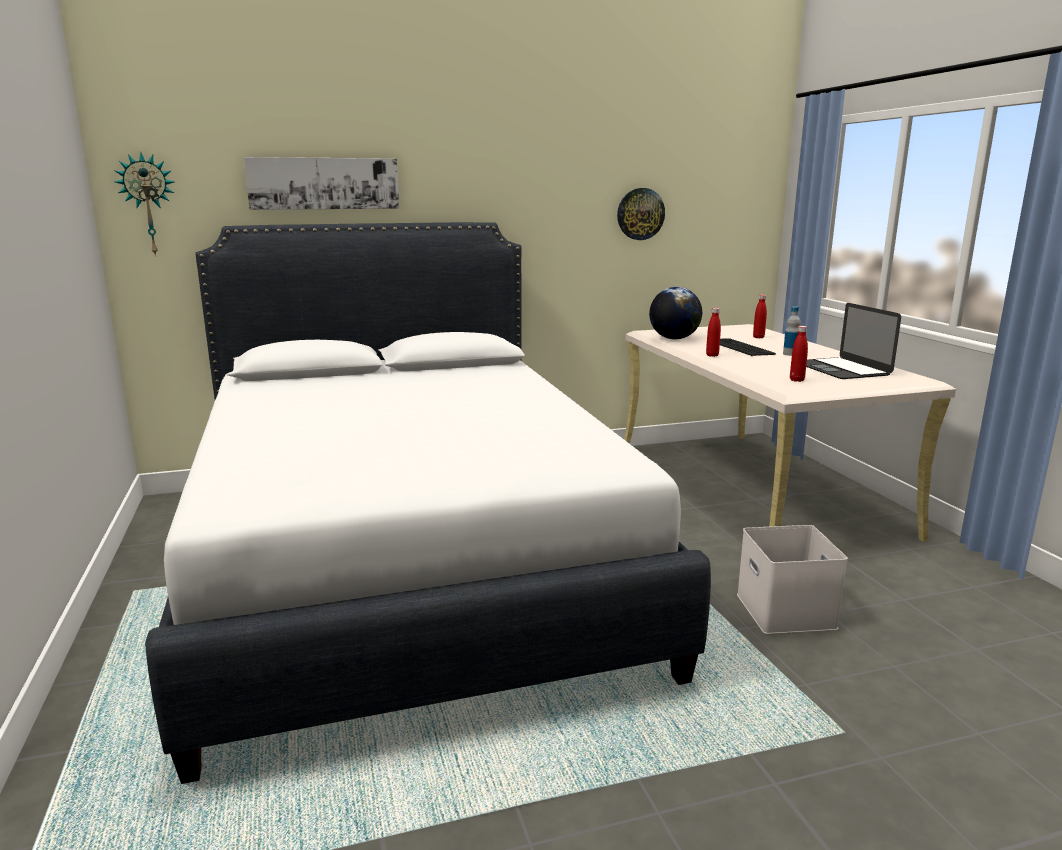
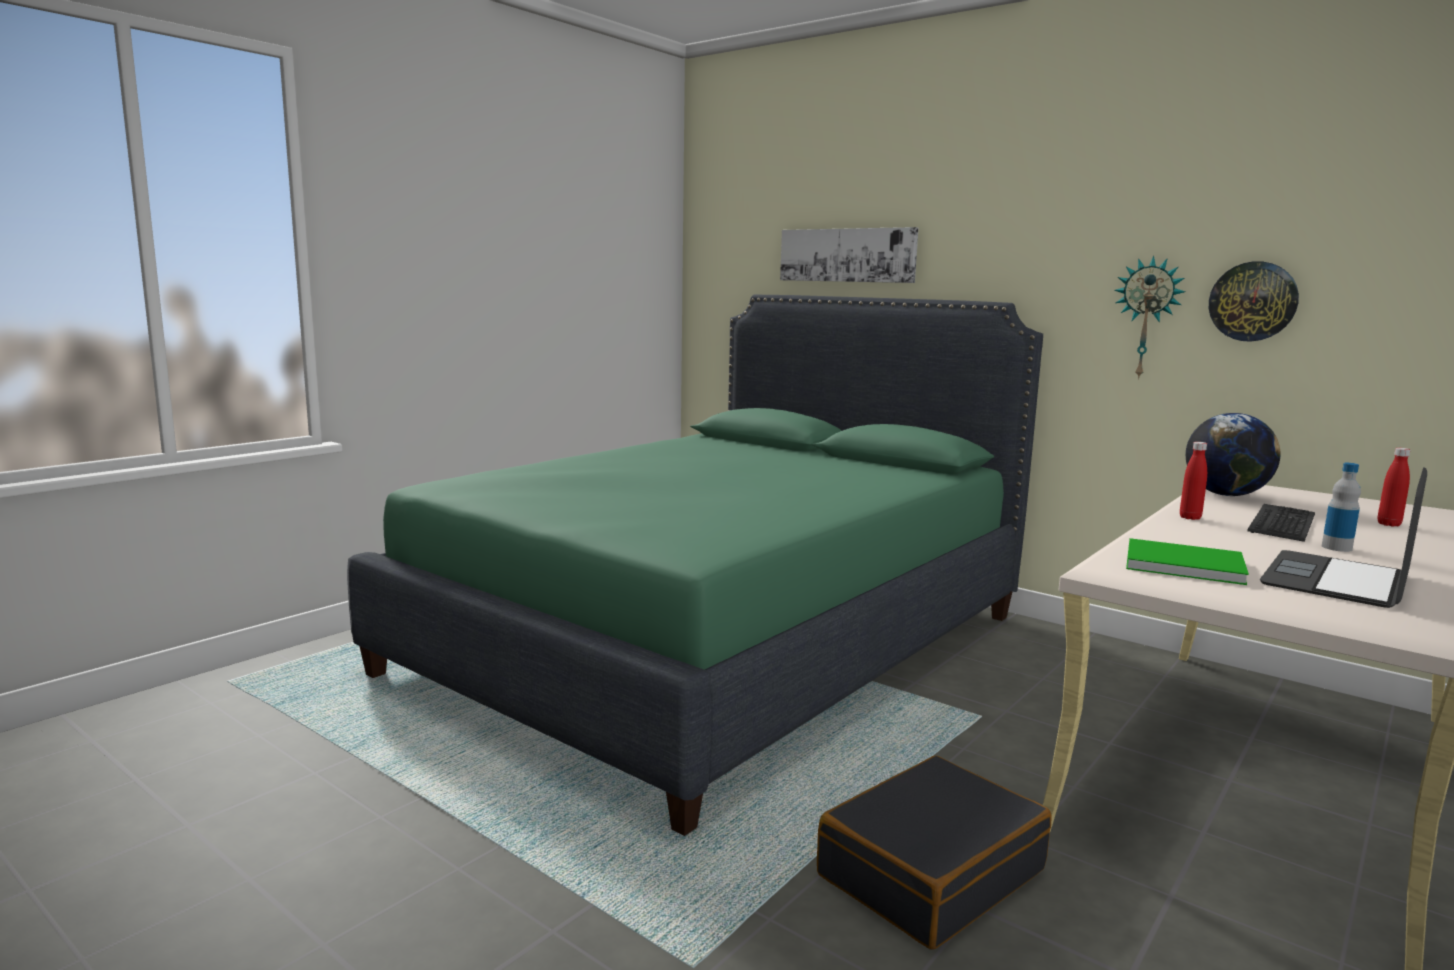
camera: 55 degrees right, 5 degrees down
(148, 205) = (714, 274): wall clock -> wall clock (1147, 318)
(409, 563) = (720, 643): white bed -> green bed
(788, 612) = (930, 872): white storage box -> black suitcase
(796, 380) = (1180, 564): red bottle -> green book

